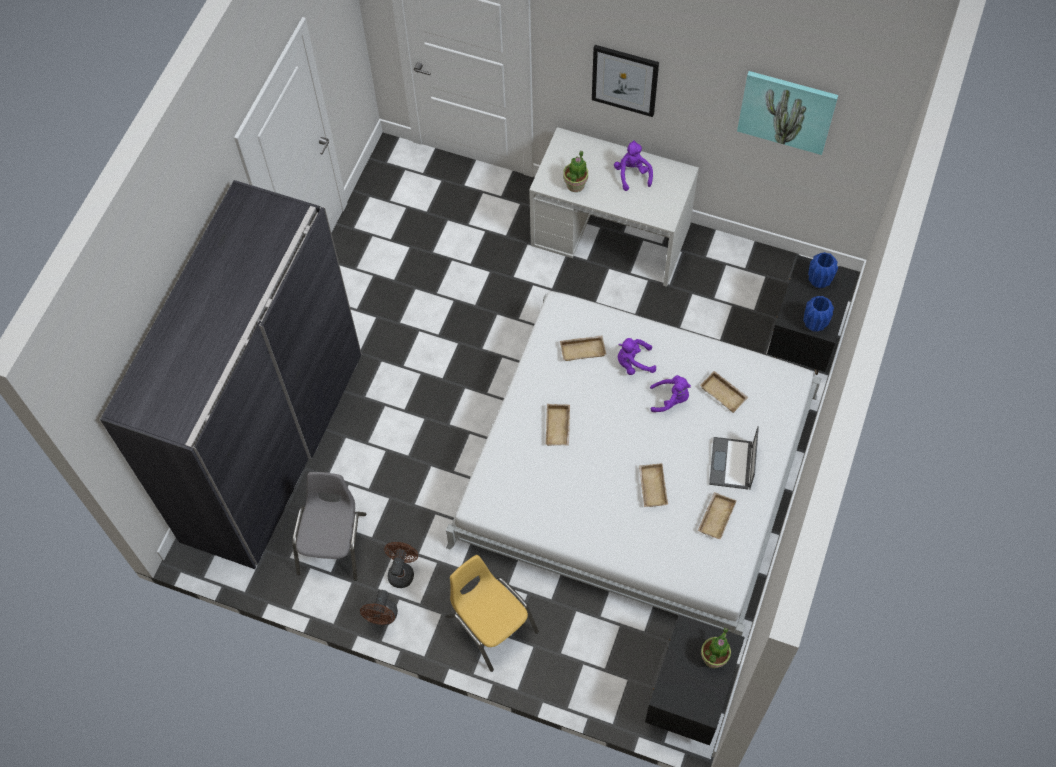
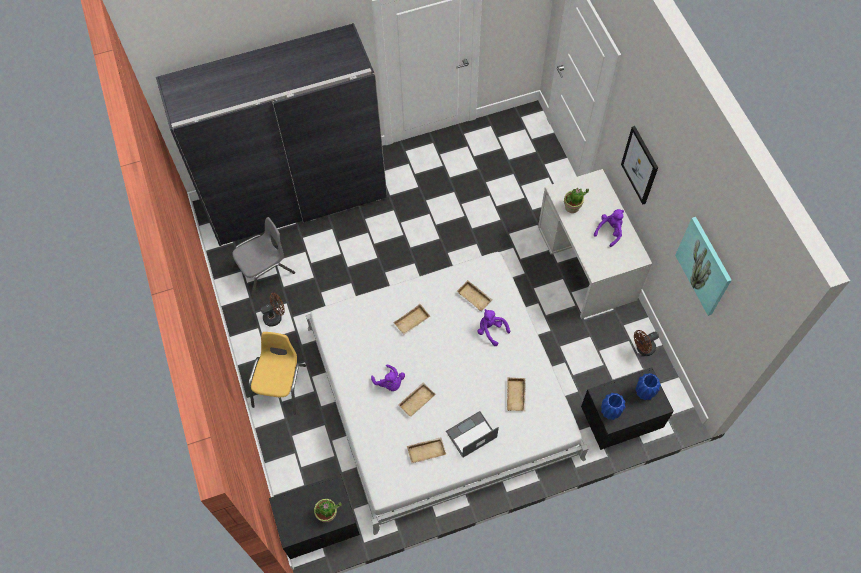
camera: 50 degrees right, 0 degrees up
(383, 617) = (241, 328): brown fan -> brown fan (643, 349)
(670, 399) = (484, 368): purple plush toy -> purple plush toy (390, 383)

